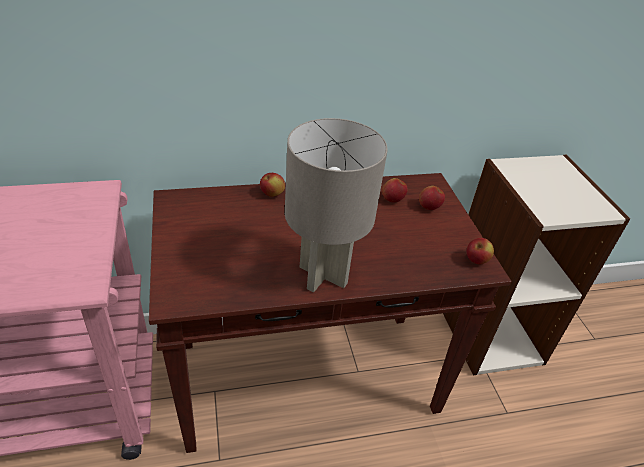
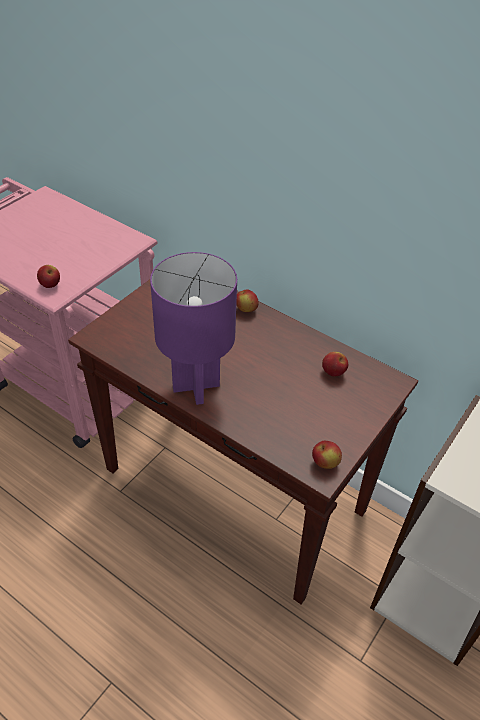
camera: 50 degrees right, 5 degrees up
(324, 275) = (197, 387): grey table lamp -> purple table lamp
(429, 207) = (355, 398): apple -> apple (50, 285)

